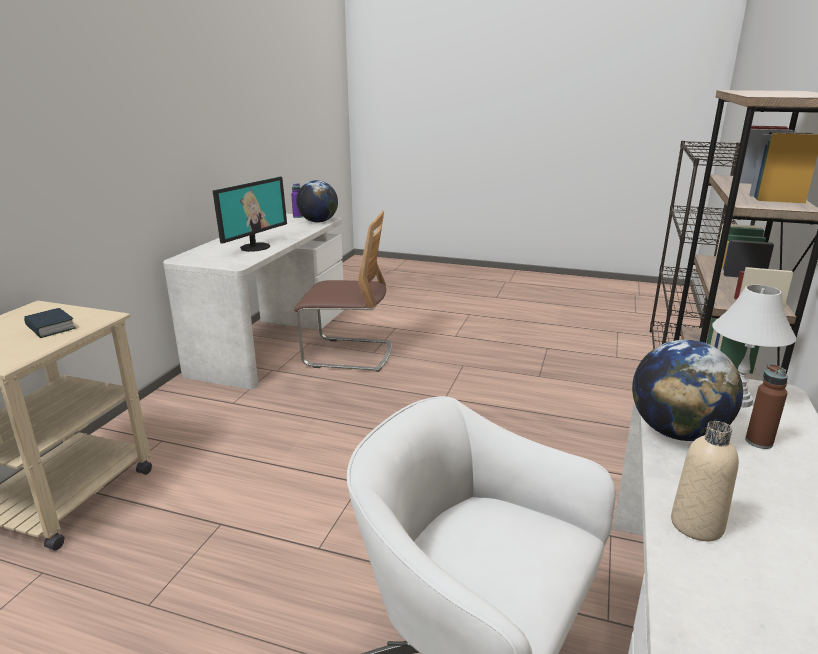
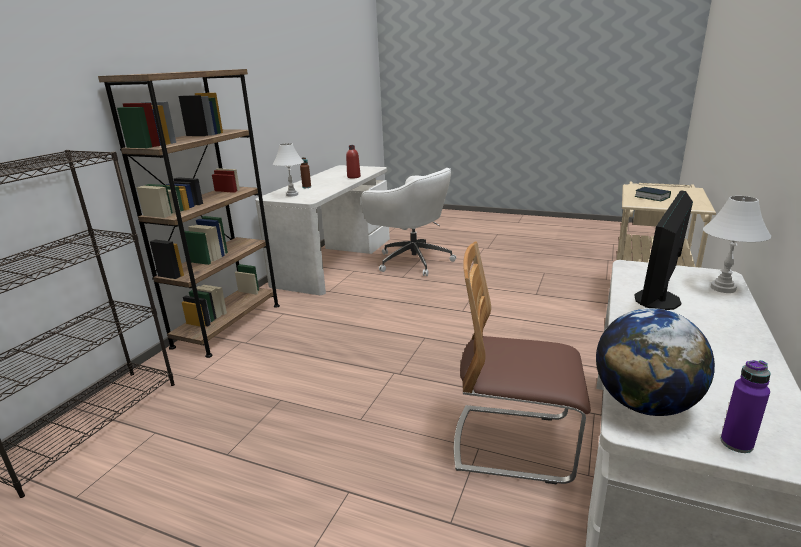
camera: 175 degrees left, 0 degrees up
(199, 252) = (722, 288): none -> white table lamp
(677, 432) = (331, 188): globe -> none
(696, 525) = (353, 177): beige bottle -> red bottle

